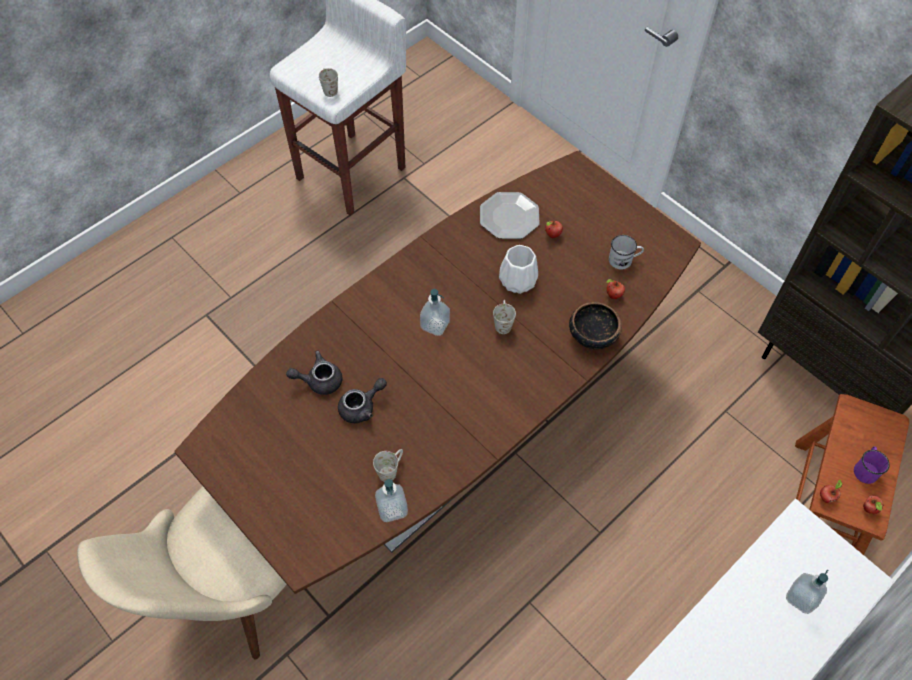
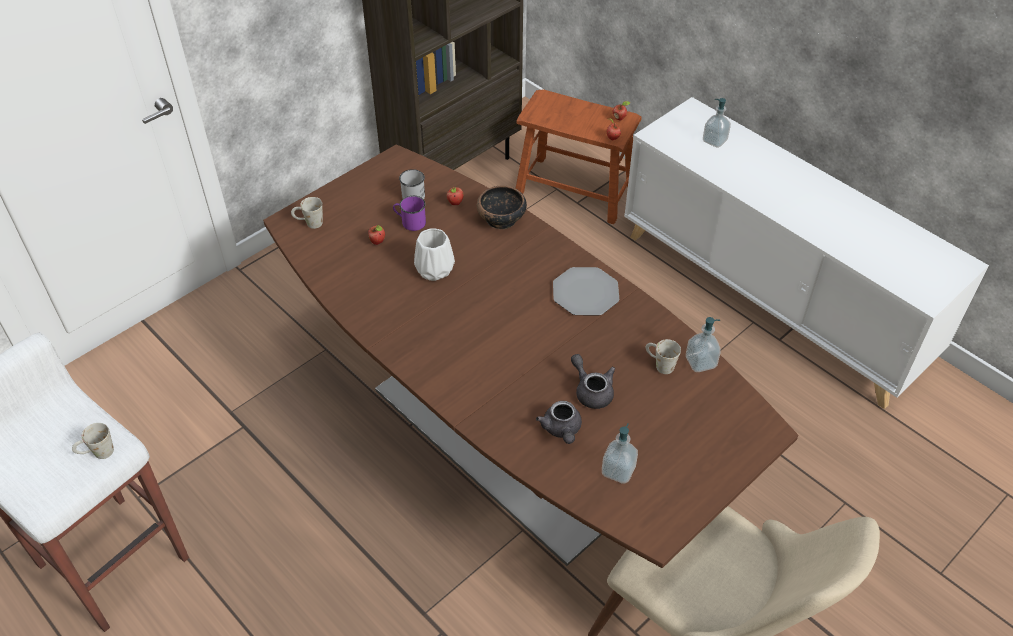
camera: 90 degrees left, 10 degrees down
(435, 325) = (489, 333): soap dispenser -> soap dispenser (618, 470)
(502, 322) = (486, 281): white mug -> white mug (309, 223)
(509, 217) = (349, 274): plate -> plate (585, 293)
(866, 469) = (585, 115): purple mug -> purple mug (410, 222)

